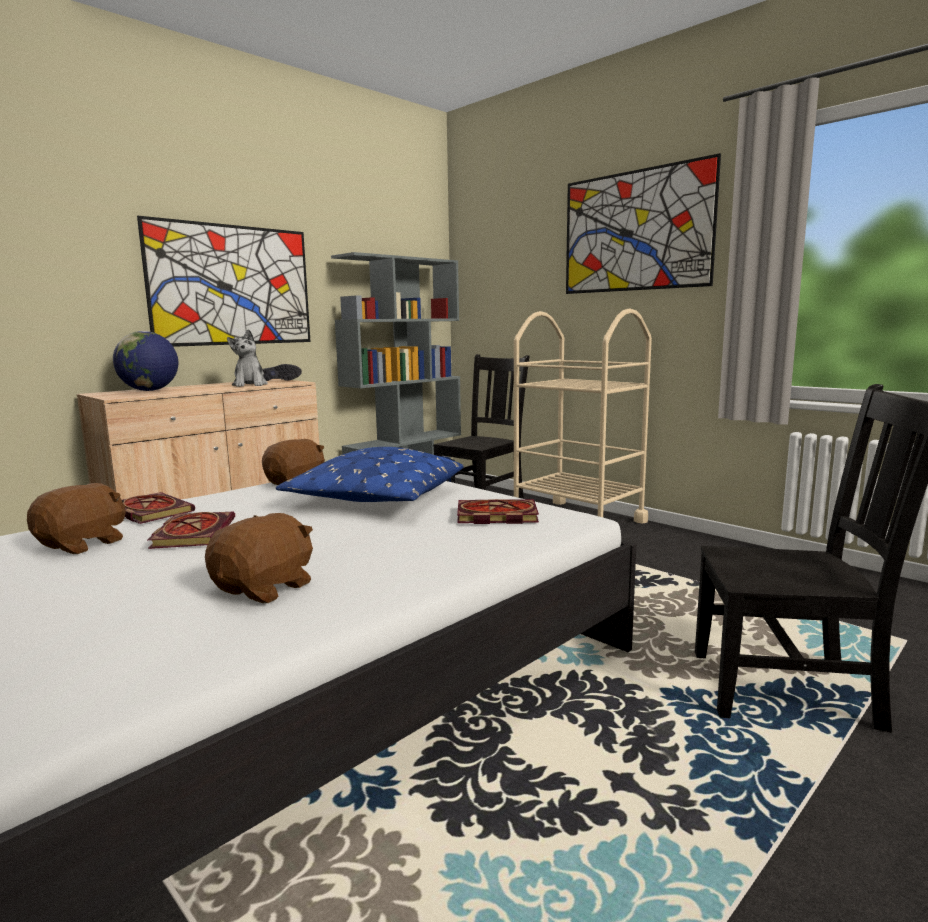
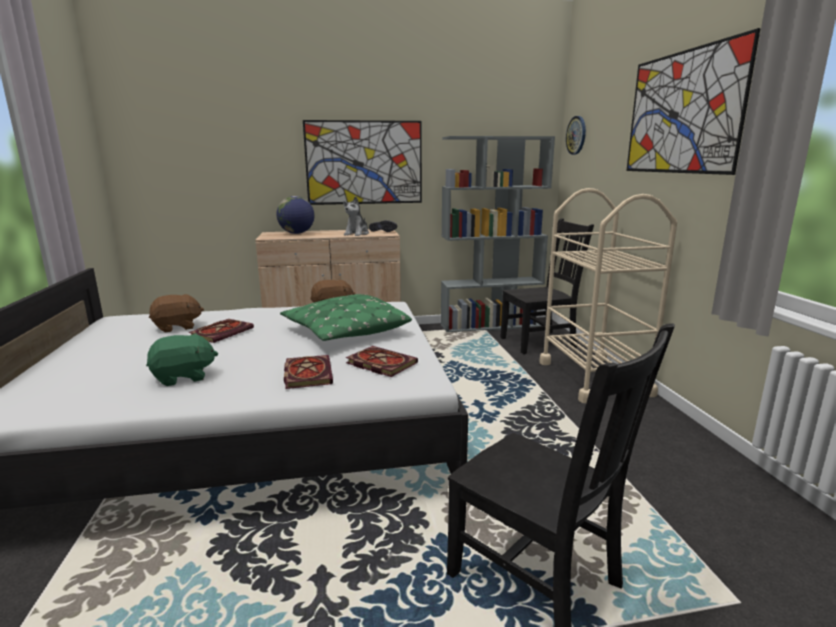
camera: 35 degrees right, 5 degrees up
(149, 511) = (234, 313): book -> book (307, 373)
(266, 588) = (183, 377): brown plush toy -> green plush toy
(375, 500) = (344, 332): blue pillow -> green pillow
(476, 261) = (576, 135): none -> wall clock

